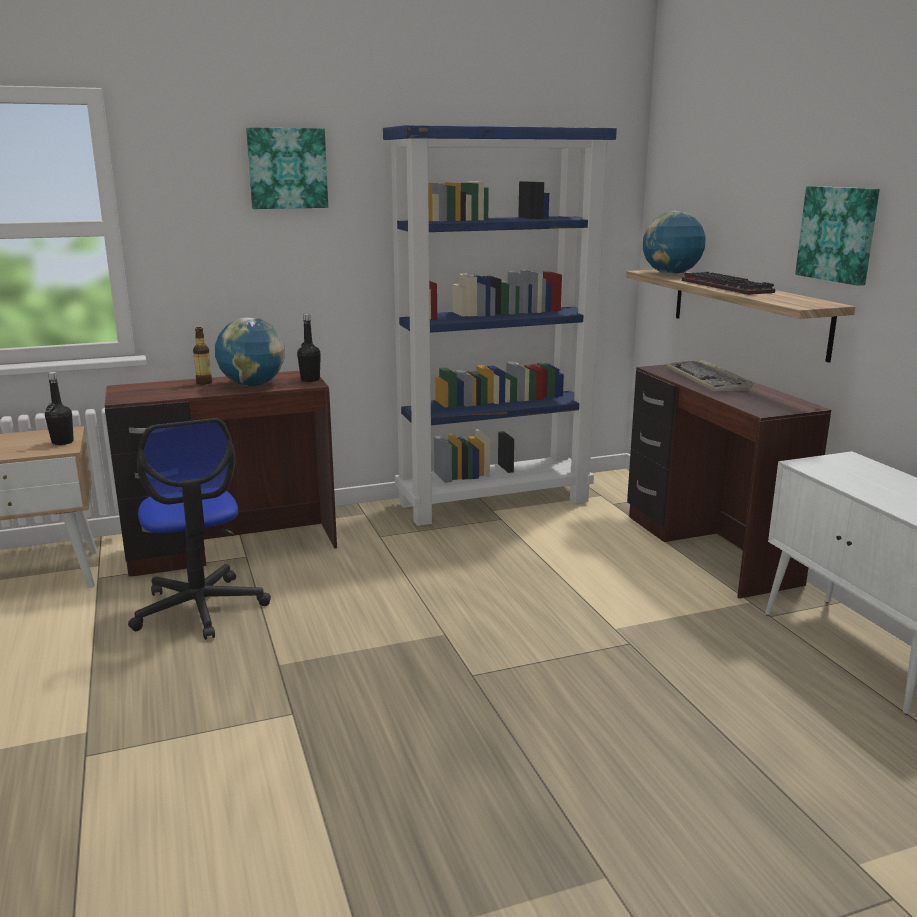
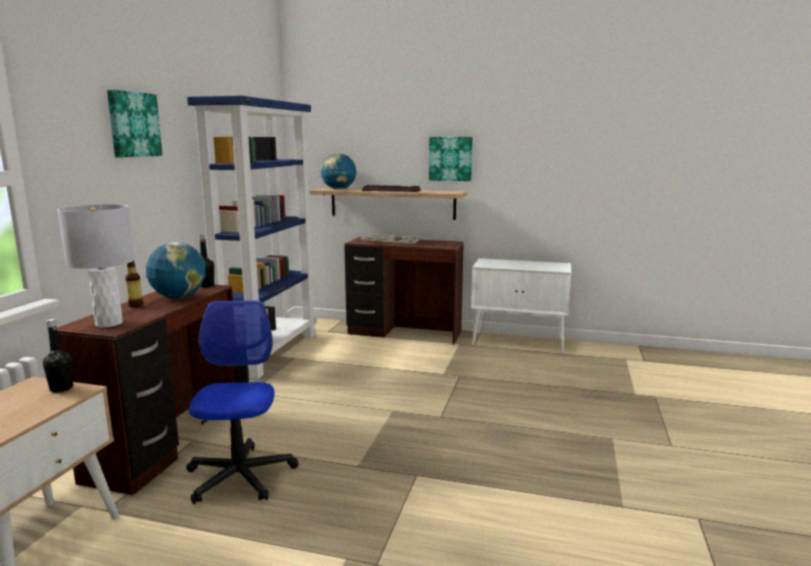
camera: 55 degrees left, 5 degrees down
(138, 392) = (109, 323): none -> grey table lamp
(200, 608) = (240, 476): office chair -> office chair turned 105 degrees counterclockwise

